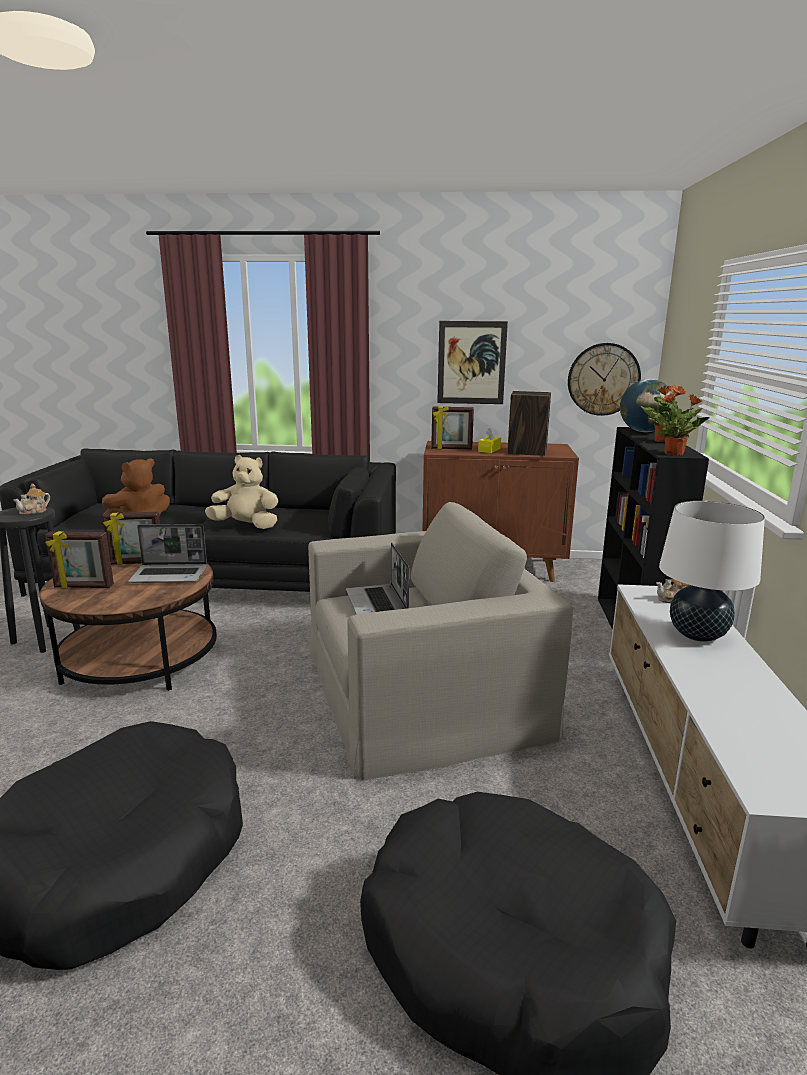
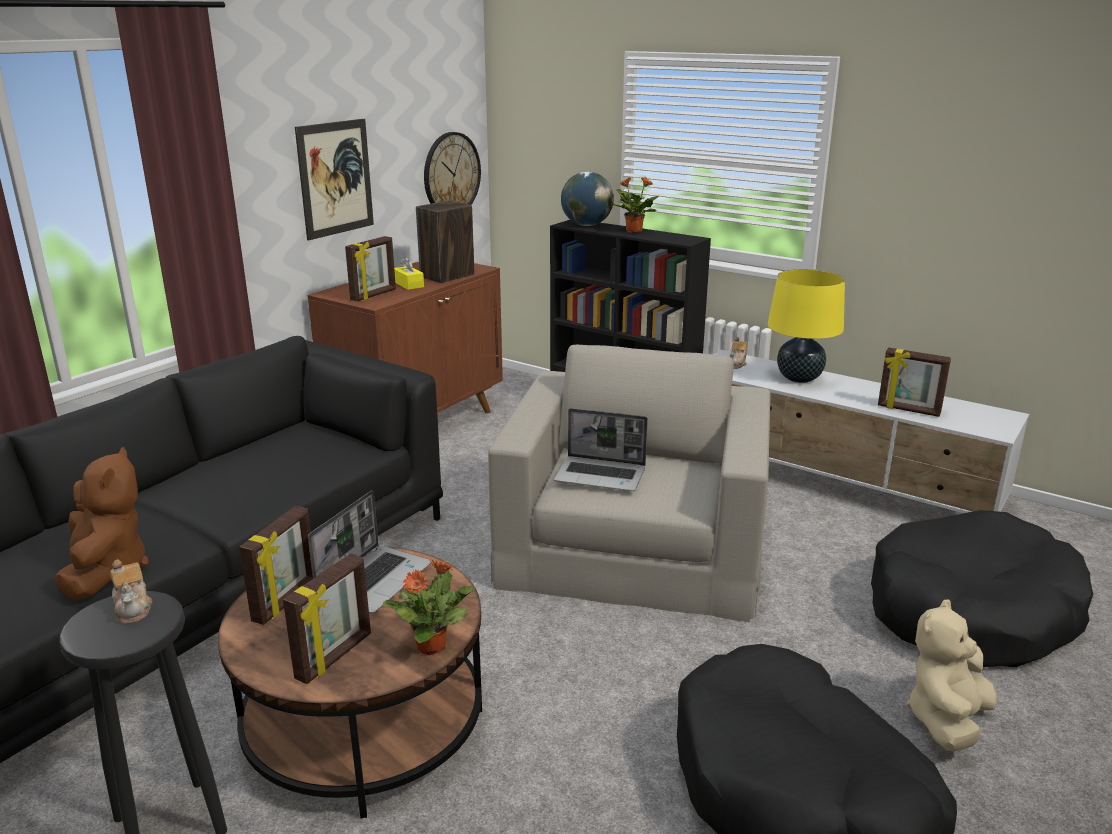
camera: 60 degrees left, 5 degrees up
(246, 526) = (272, 490): beige plush toy -> beige plush toy (946, 720)
(674, 454) = (686, 240): potted plant -> potted plant (432, 646)
(697, 635) = (799, 378): white table lamp -> yellow table lamp
(724, 713) = (908, 410): none -> picture frame

